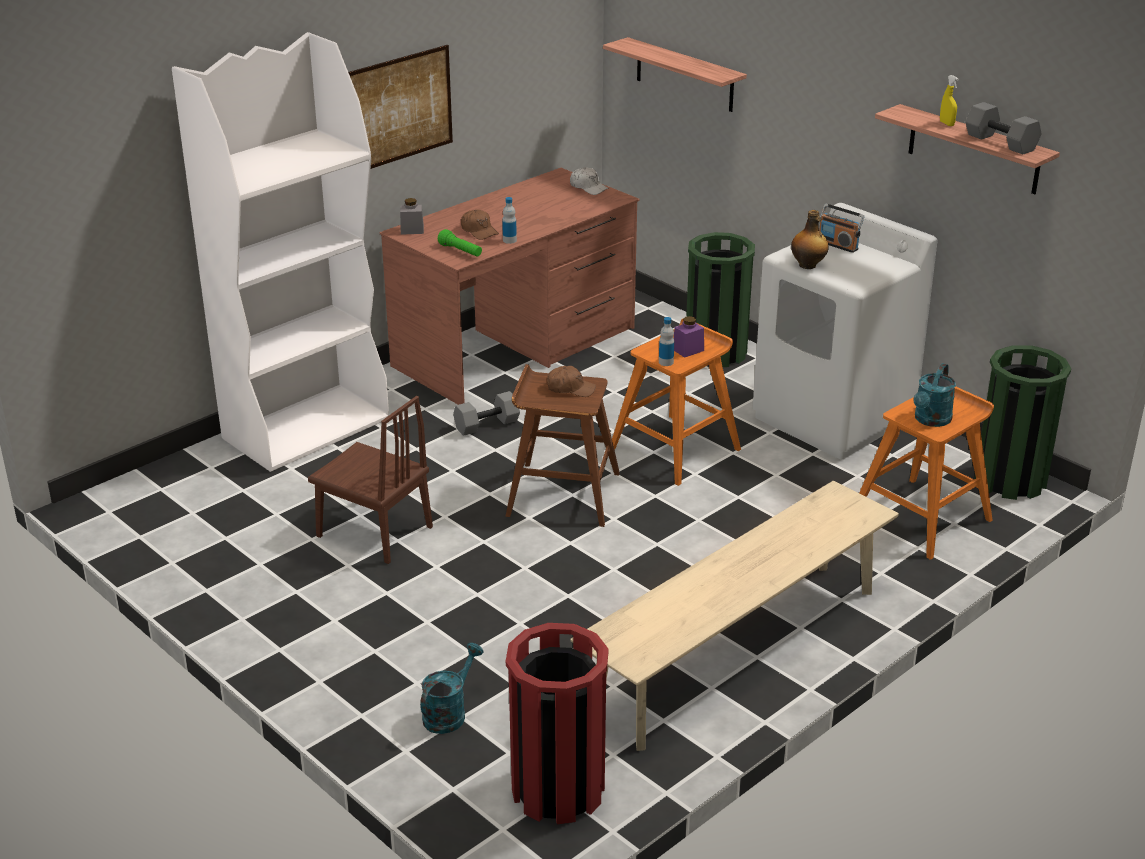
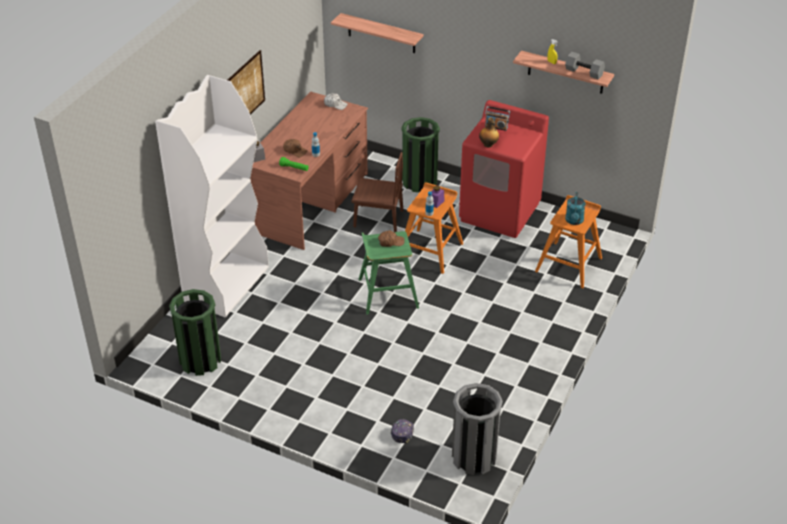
camera: 20 degrees left, 10 degrees up
(374, 531) = (304, 340): brown chair -> brown chair (378, 218)
(449, 713) = (402, 432): turquoise watering can -> cap
(487, 424) = (323, 258): grey dumbbell -> none
(557, 790) = (474, 457): red trash can -> grey trash can
(562, 494) = (387, 293): brown stool -> green stool
(738, 651) = (518, 362): beige bench -> none
(833, 418) = (500, 212): white washing machine -> red washing machine
(1010, 480) = (600, 231): green trash can -> green trash can (200, 360)

